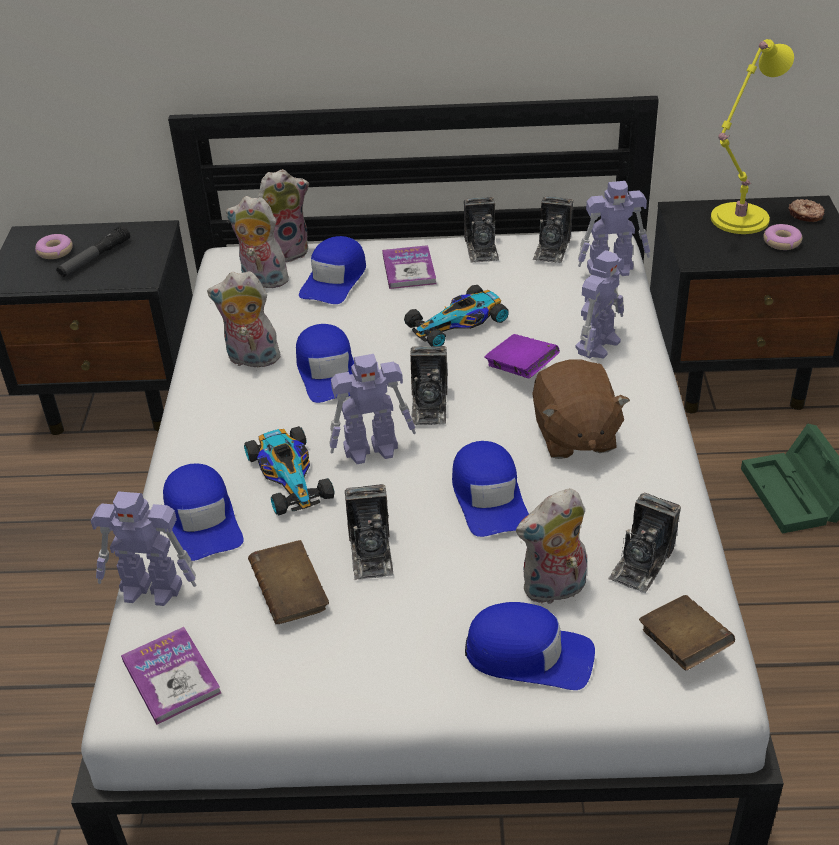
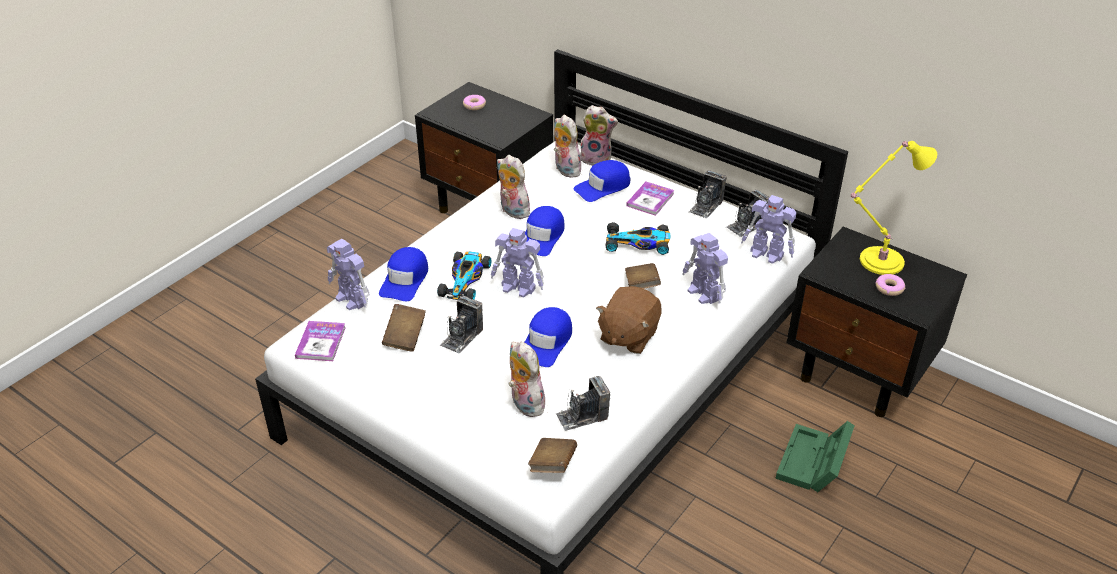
camera: 35 degrees right, 0 degrees up
(94, 258) = (489, 118): flashlight -> none
(429, 405) = (571, 280): camera -> none
(521, 369) = (641, 286): purple book -> brown book
(529, 655) = (477, 424): blue cap -> none
(554, 590) = (524, 403): plush toy -> plush toy turned 45 degrees clockwise
(598, 344) = (704, 294): toy robot -> toy robot turned 75 degrees clockwise
(805, 216) = (930, 279): donut -> none

